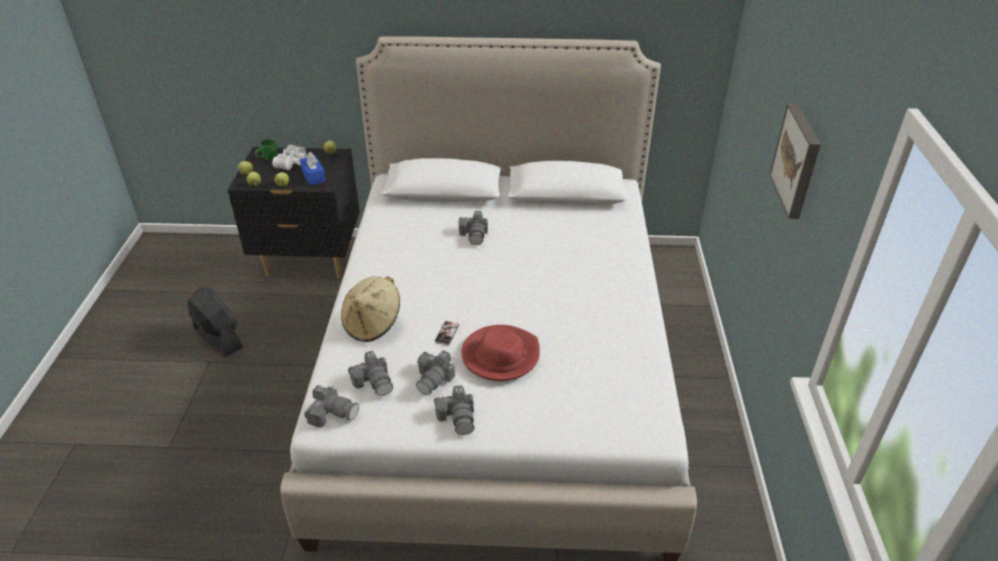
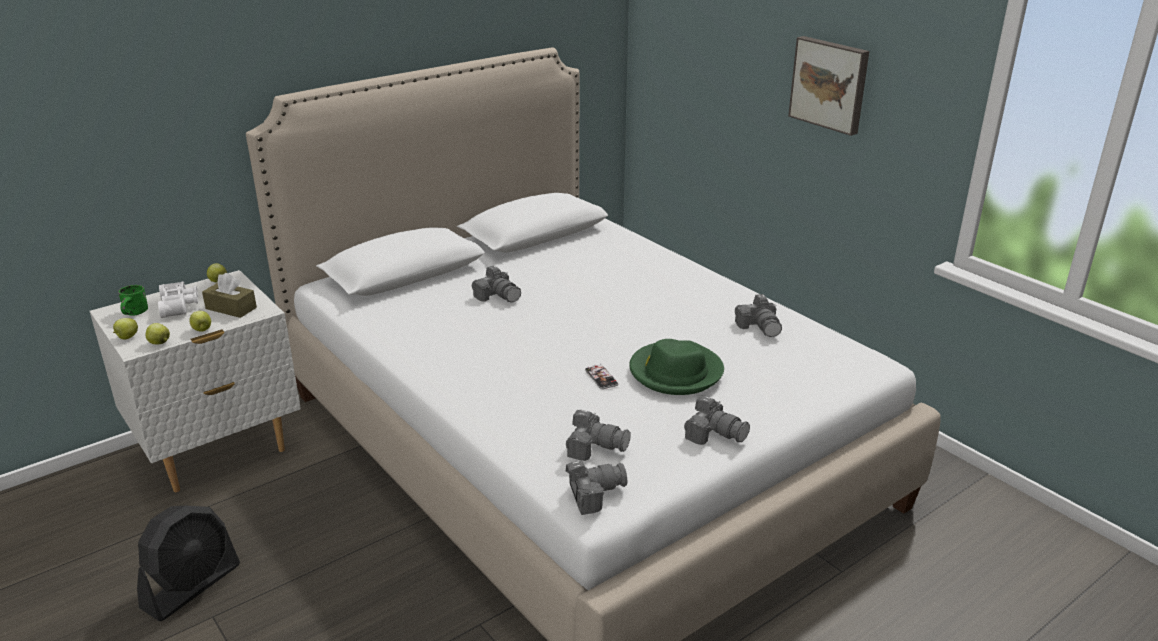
camera: 40 degrees left, 10 degrees down
(218, 338) = (192, 586): black fan -> black fan turned 120 degrees clockwise
(309, 261) = (218, 452): black nightstand -> white nightstand
(313, 176) = (231, 308): blue tissue box -> brown tissue box
(373, 324) = (512, 406): beige hat -> none
(434, 379) = (648, 416): camera -> camera (760, 326)
(500, 356) = (675, 372): red hat -> green hat

